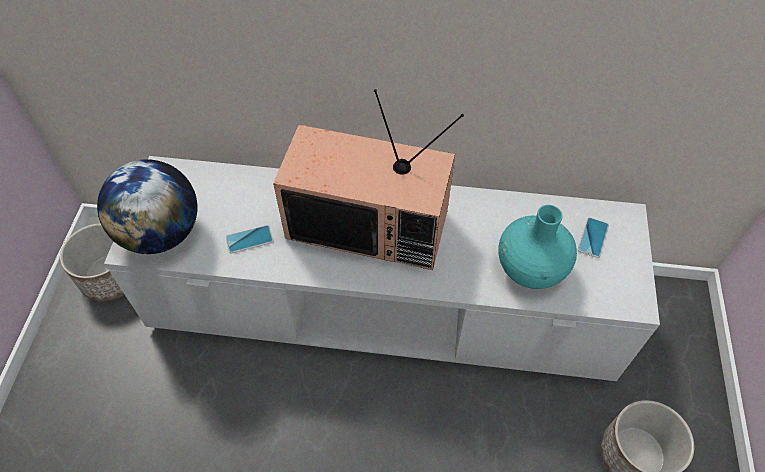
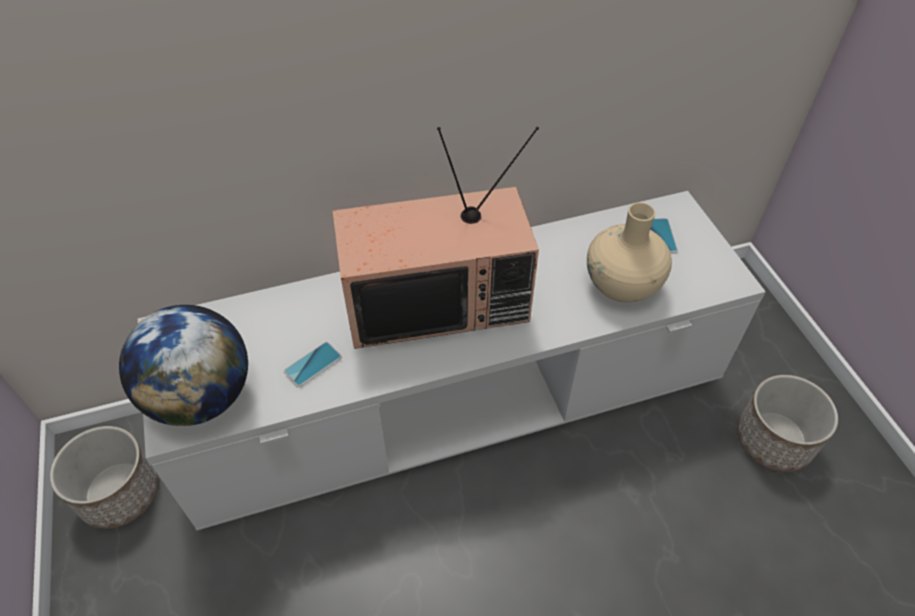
camera: 25 degrees left, 5 degrees down
(530, 268) = (622, 285): turquoise vase -> beige vase

